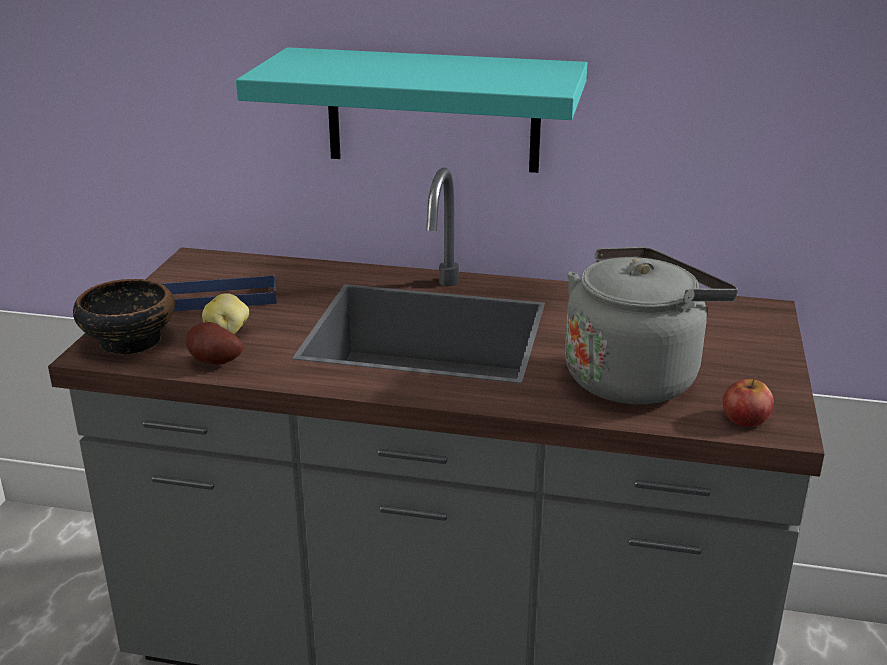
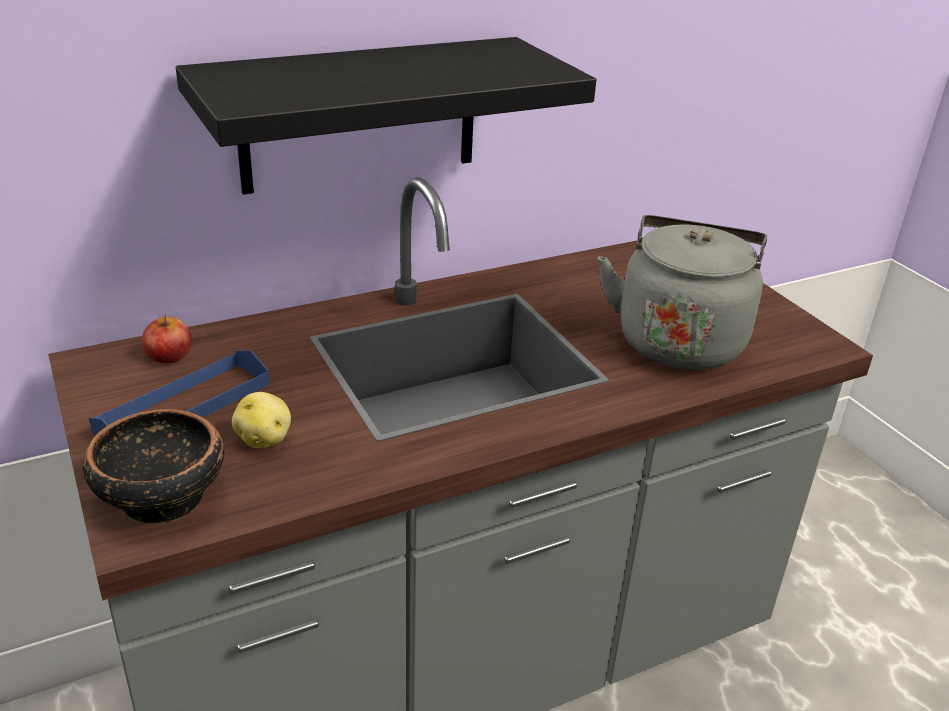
camera: 40 degrees left, 5 degrees up
(213, 363) = (301, 482): potato -> none
(433, 110) = (360, 115): turquoise shelf -> black shelf
(745, 418) = (794, 346): apple -> apple (169, 354)

